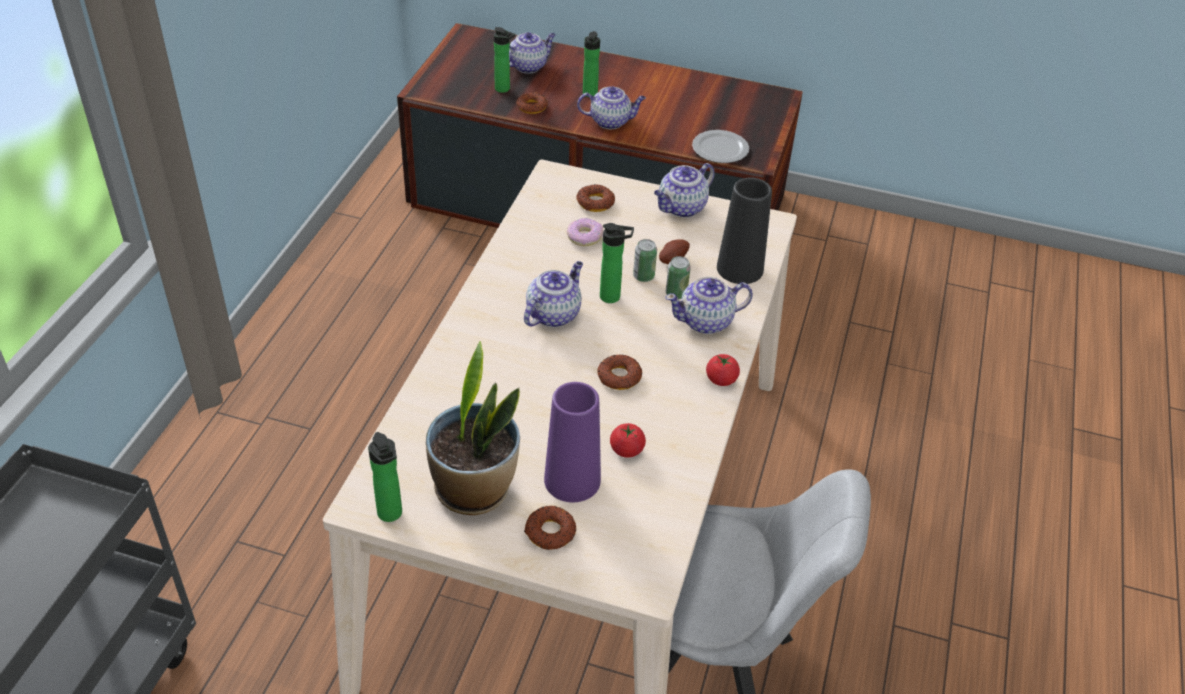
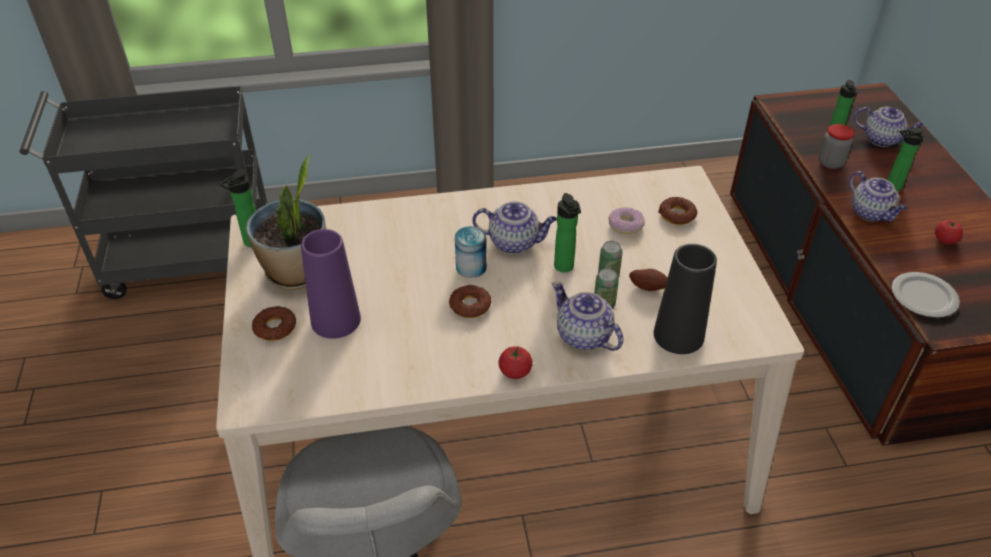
camera: 65 degrees right, 0 degrees up
(532, 107) = (830, 162): donut -> jar
(566, 356) = (471, 267): none -> can
(626, 450) = (388, 340): tomato -> tomato (945, 240)
(681, 208) = (725, 268): teapot -> none

